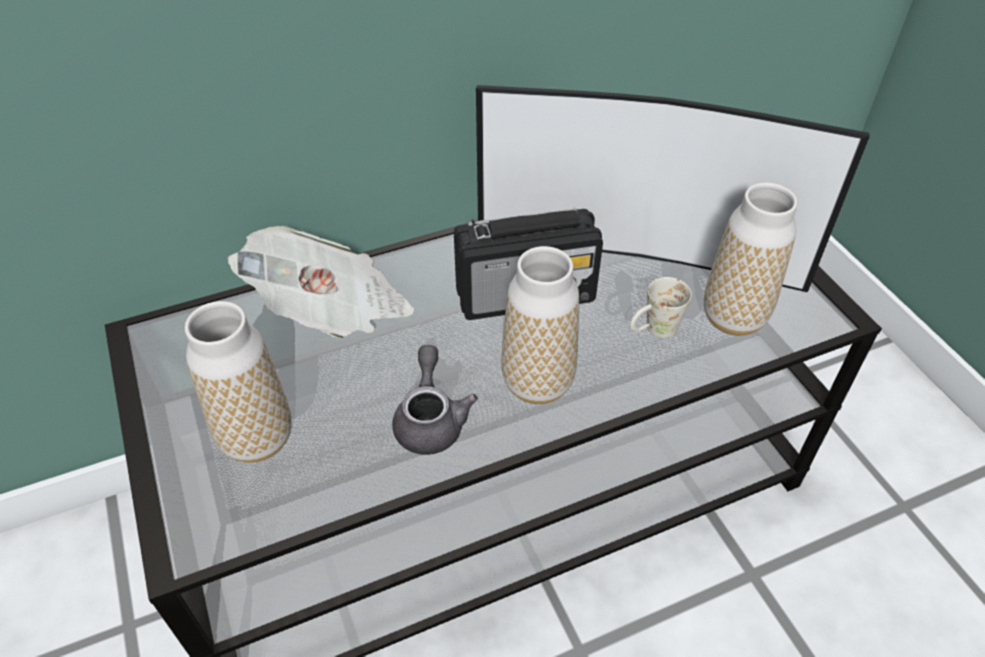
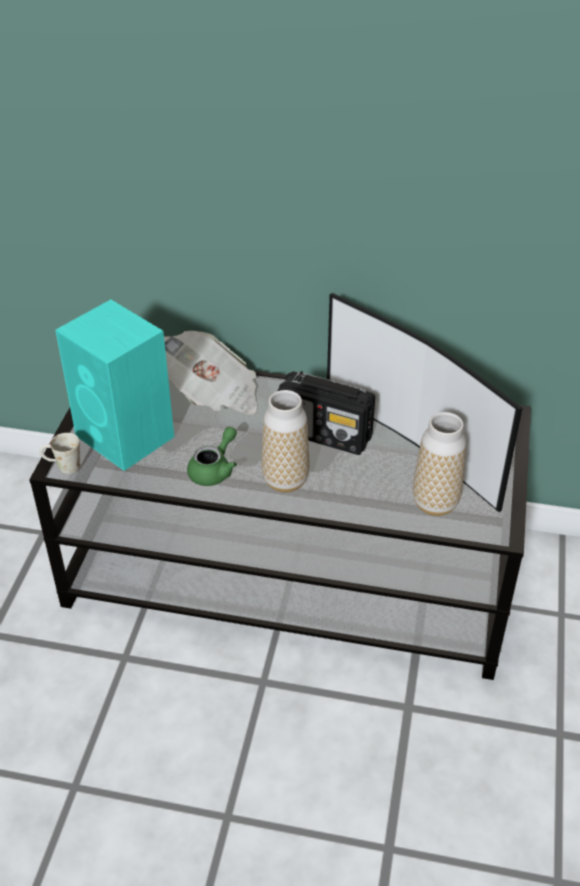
camera: 35 degrees right, 5 degrees down
(257, 438) = (126, 437): vase -> turquoise speaker
(431, 419) = (214, 470): grey teapot -> green teapot
(653, 331) = (378, 487): white mug -> white mug (62, 466)

